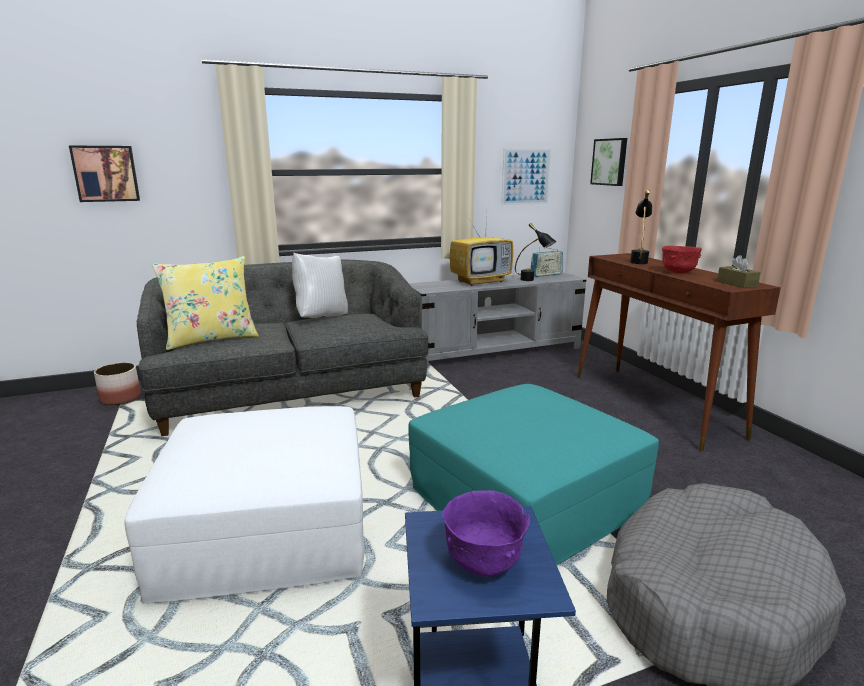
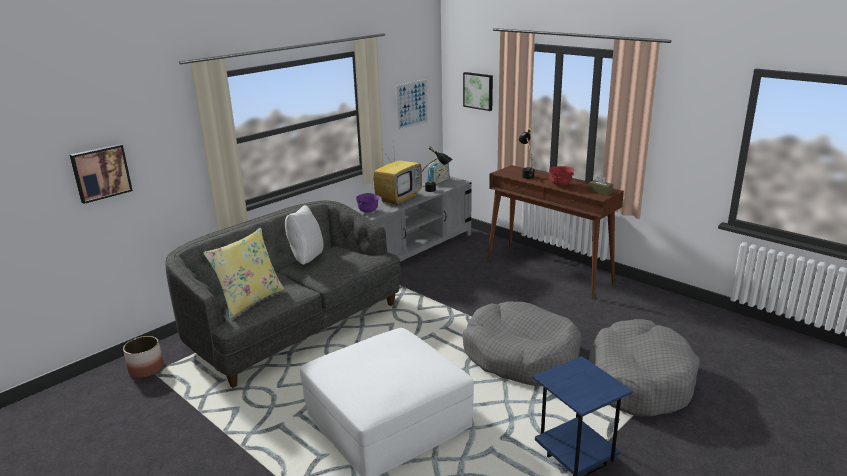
camera: 25 degrees left, 5 degrees up
(483, 563) = (586, 385): purple bowl -> purple bowl (368, 211)
(526, 498) = (521, 356): turquoise ottoman -> grey dog bed

